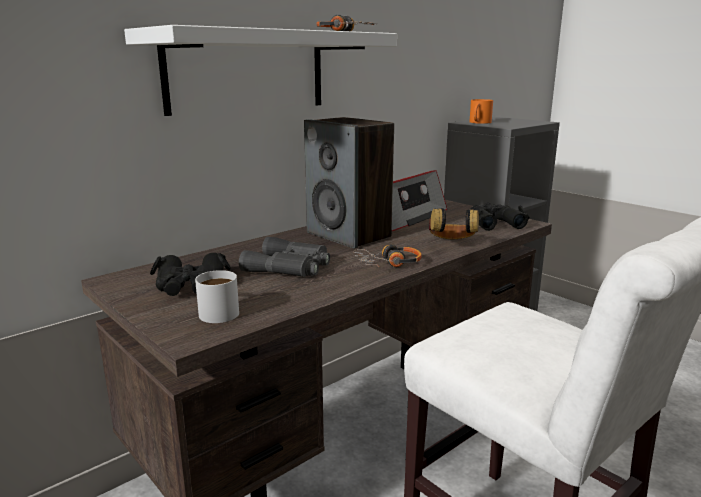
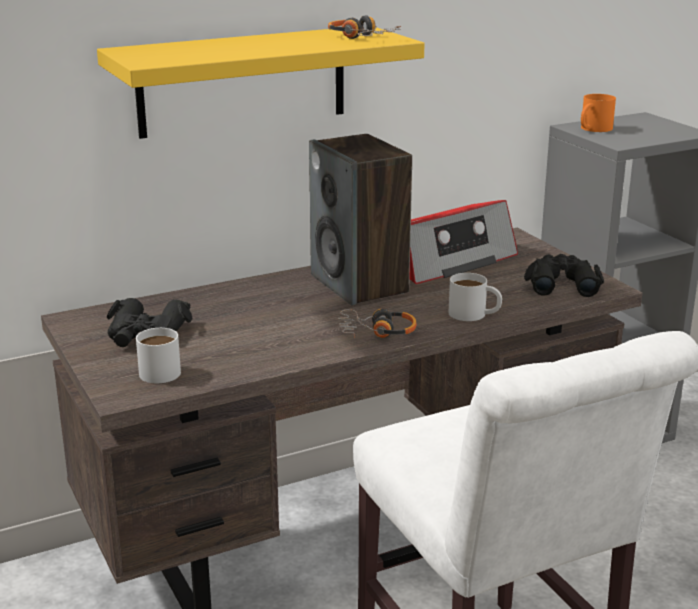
camera: 15 degrees right, 5 degrees up
(247, 72) = (243, 81): white shelf -> yellow shelf
(290, 267) = (262, 323): grey binoculars -> none
(452, 246) = (474, 314): headphones -> white mug

